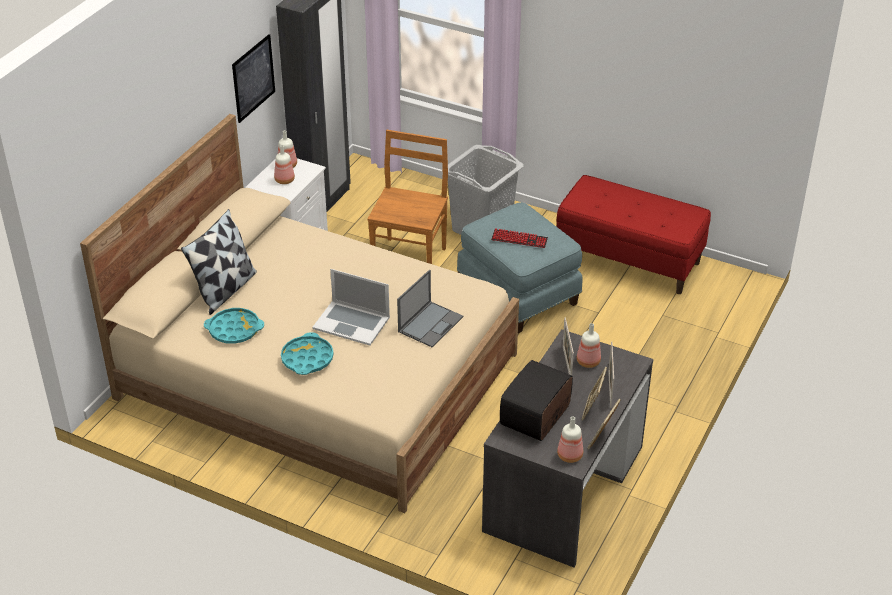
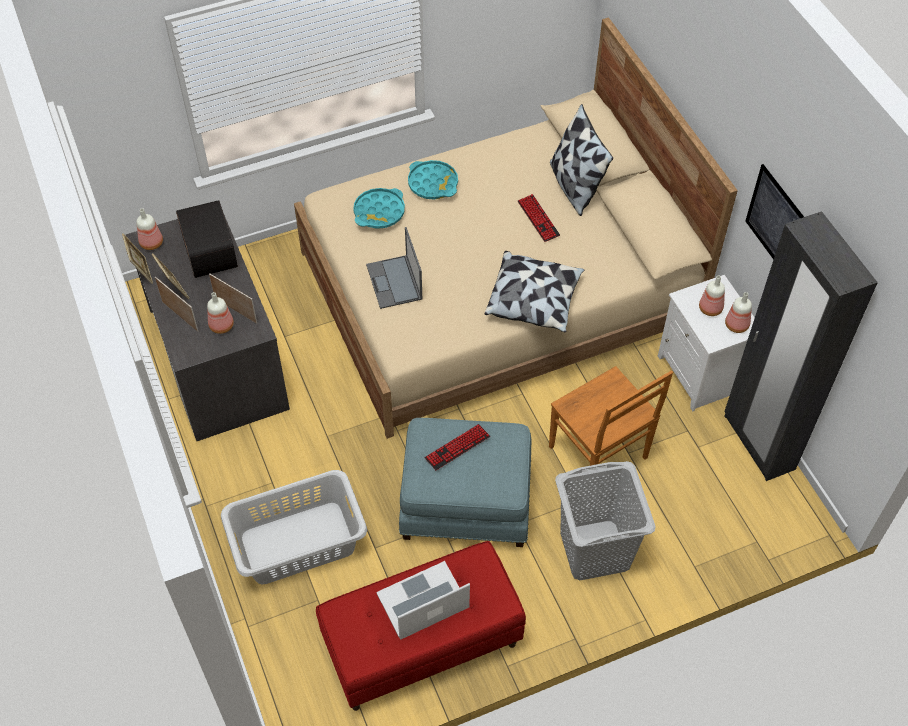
camera: 130 degrees right, 15 degrees up
(234, 330) = (515, 165): turquoise tray -> turquoise tray (379, 212)
(282, 289) = (538, 219): none -> keyboard
(351, 322) = (447, 232): laptop -> laptop (423, 601)
(366, 254) = (534, 301): none -> pillow
(641, 347) = (297, 542): none -> grey laundry basket

